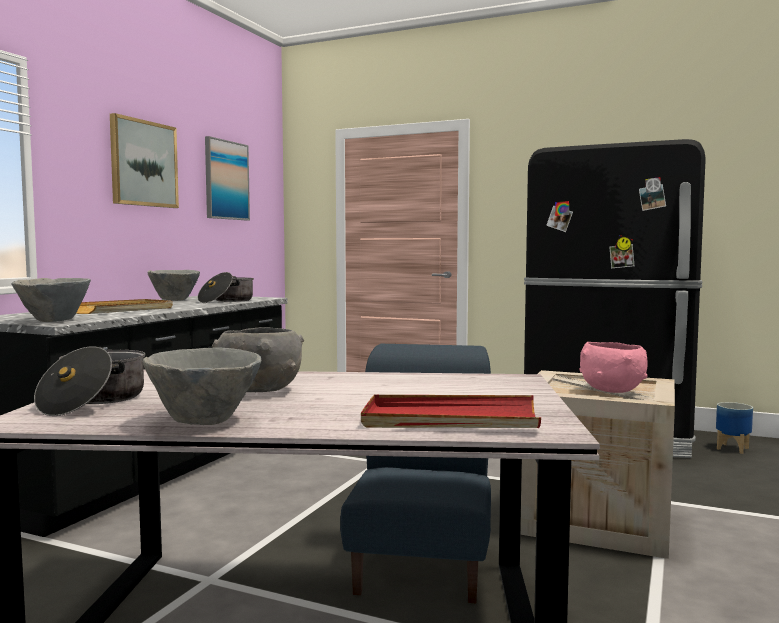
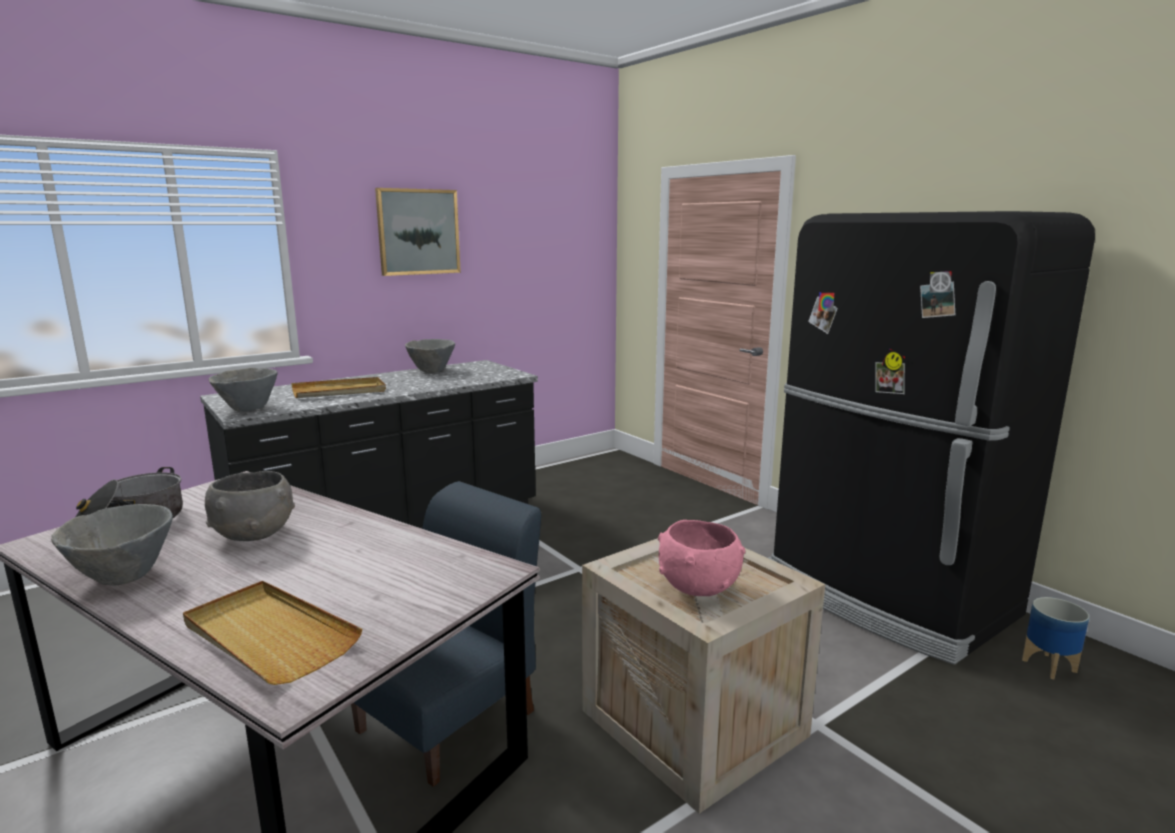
camera: 30 degrees right, 10 degrees up
(226, 180) = (529, 235): picture -> none
(226, 301) = (465, 379): cooking pot -> none
(450, 419) = (268, 636): red tray -> beige tray

